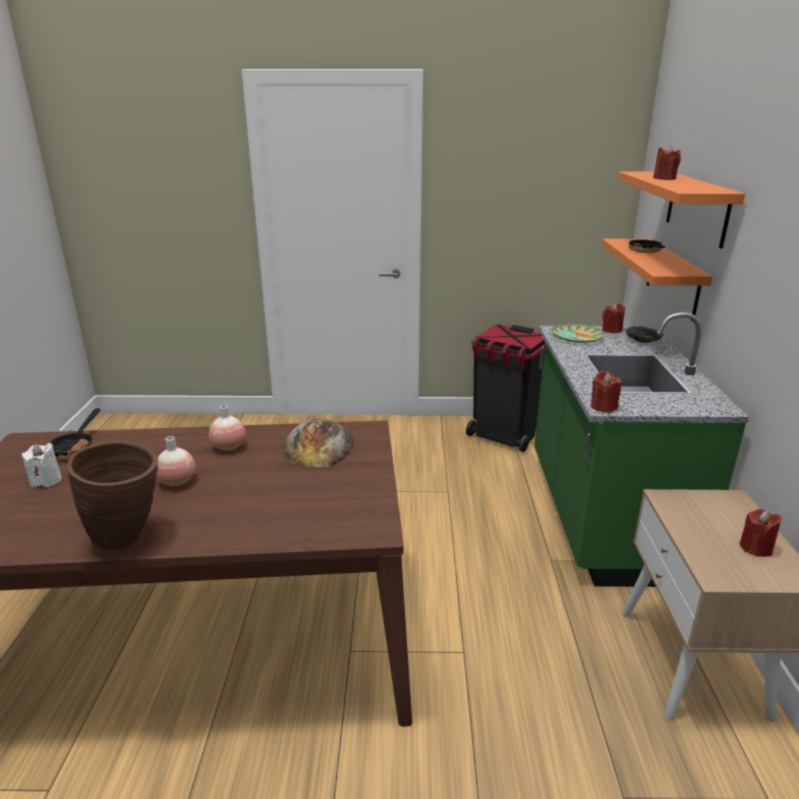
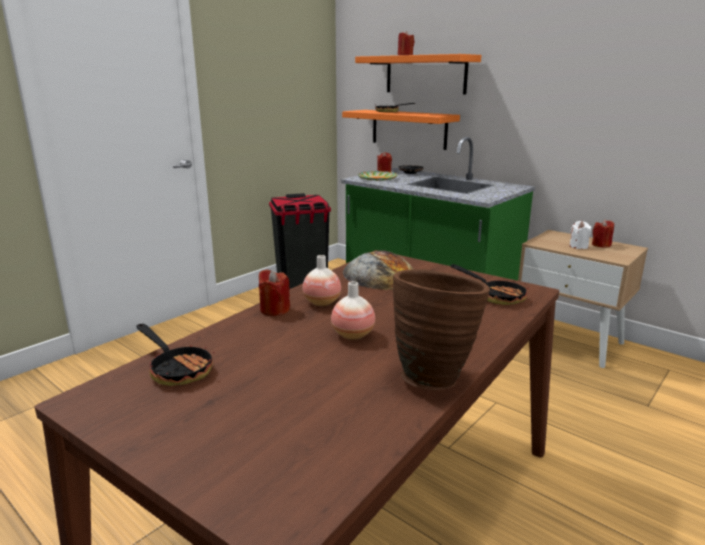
camera: 50 degrees left, 5 degrees down
(46, 481) = (232, 400): white candle -> white candle (578, 246)
(336, 515) = (495, 296): none -> frying pan
(603, 407) = (482, 198): red candle -> red candle (274, 310)

